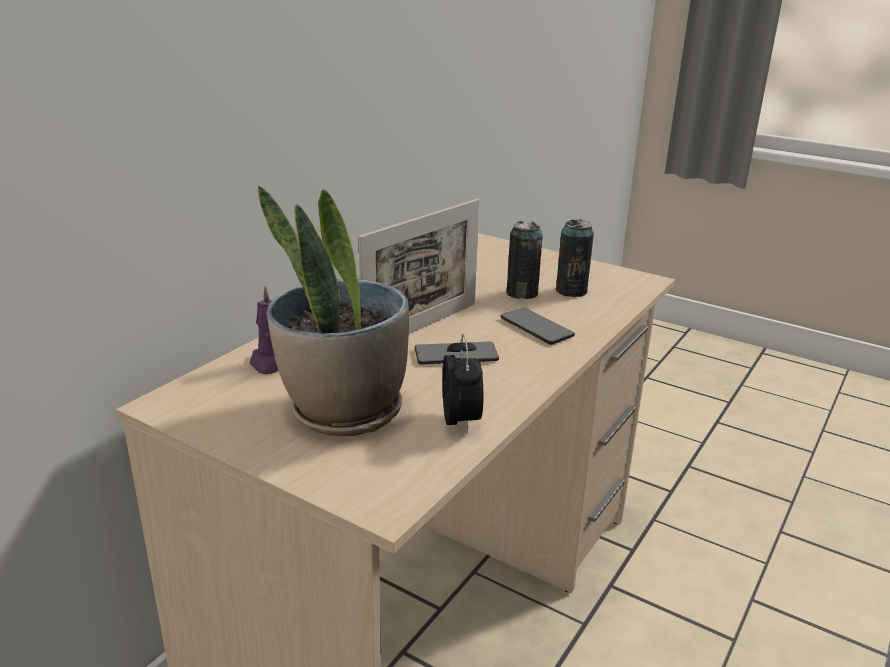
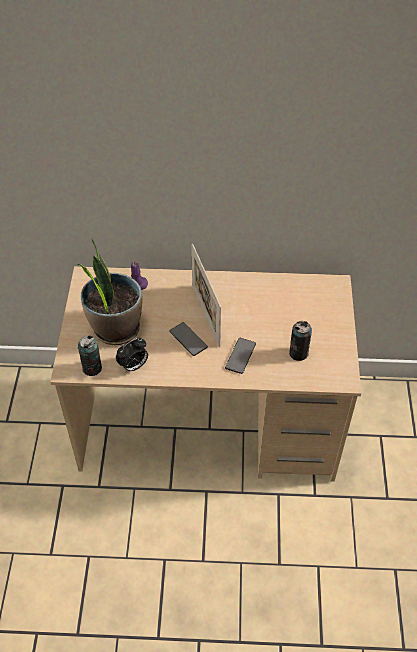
camera: 60 degrees right, 25 degrees up
(421, 327) = (205, 315): picture frame -> picture frame turned 60 degrees clockwise
(522, 293) = (277, 335): can -> can (92, 368)

